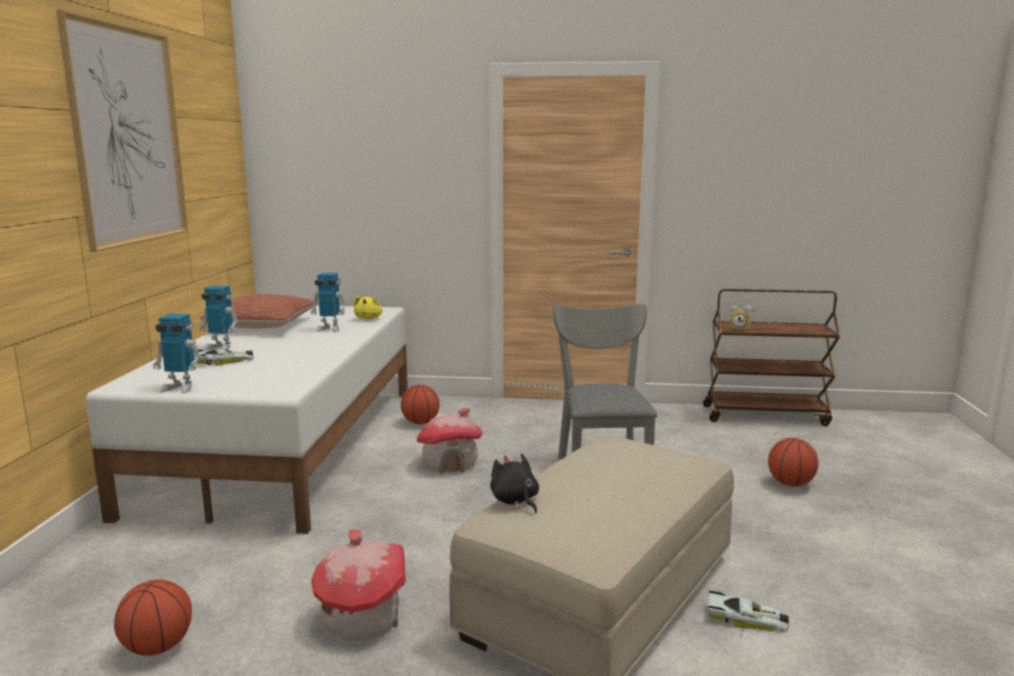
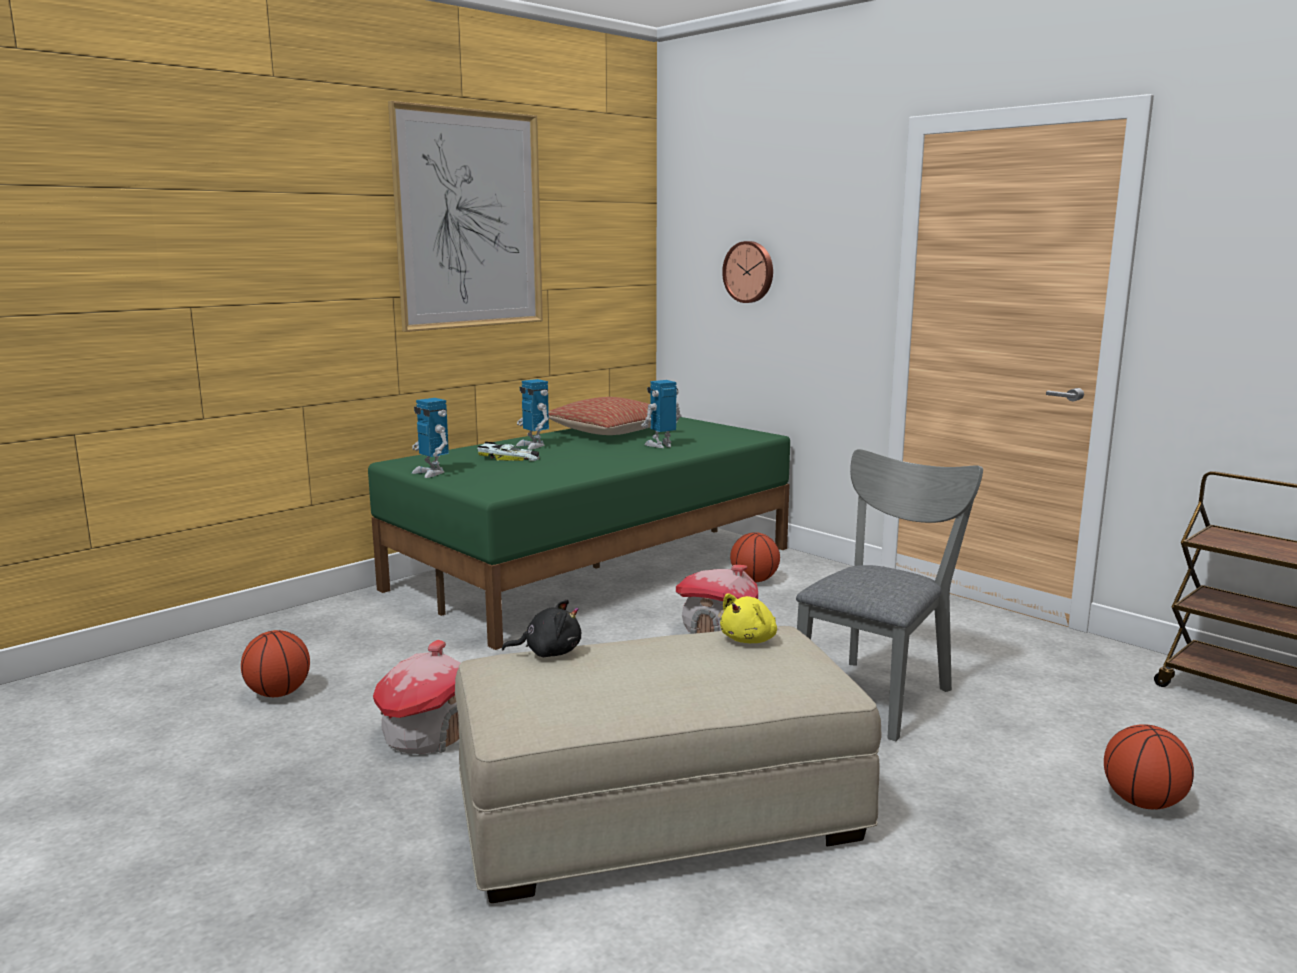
camera: 40 degrees right, 0 degrees up
(288, 445) = (596, 568): white bed -> green bed
(329, 329) = (661, 445): toy robot -> toy robot turned 105 degrees clockwise
(351, 179) = (749, 272): none -> wall clock
(368, 318) = (722, 441): yellow plush toy -> yellow plush toy (750, 639)
(515, 501) = (549, 652): black plush toy -> black plush toy turned 75 degrees clockwise
(740, 329) = (1228, 543): alarm clock -> none
(747, 619) = (775, 914): toy car -> none

